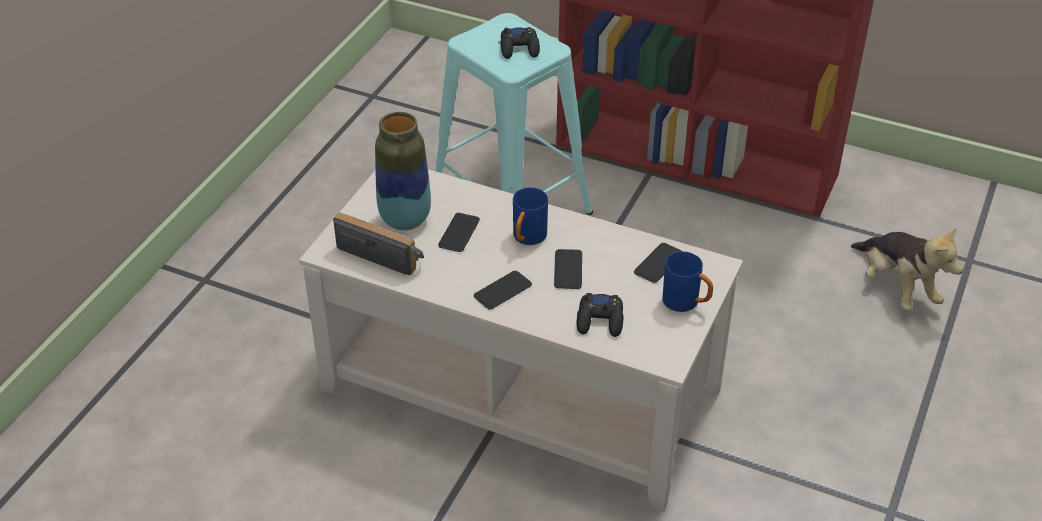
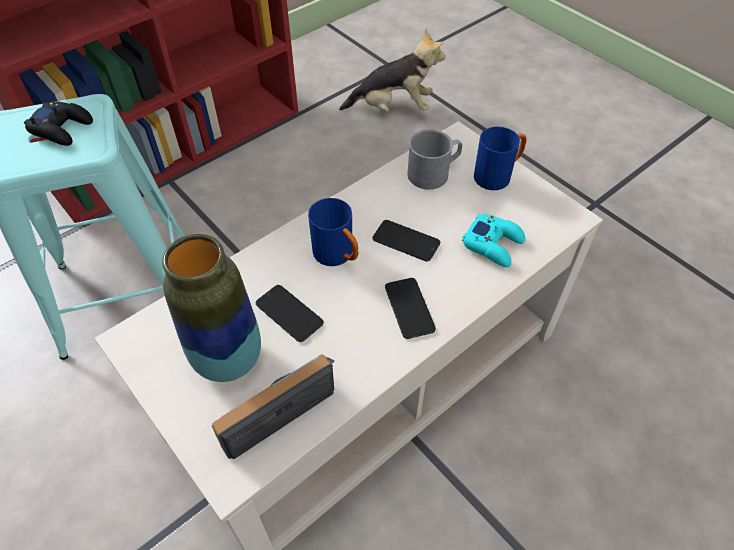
camera: 65 degrees left, 10 degrees up
(600, 320) = (493, 244): black game controller -> turquoise game controller
(658, 263) = (433, 173): phone -> grey mug

